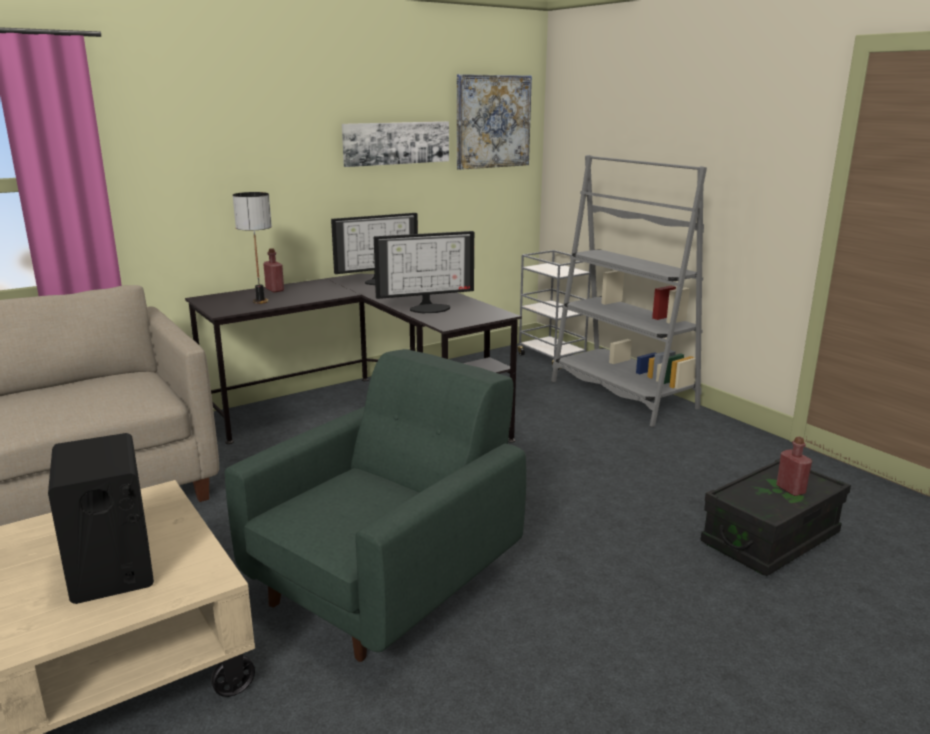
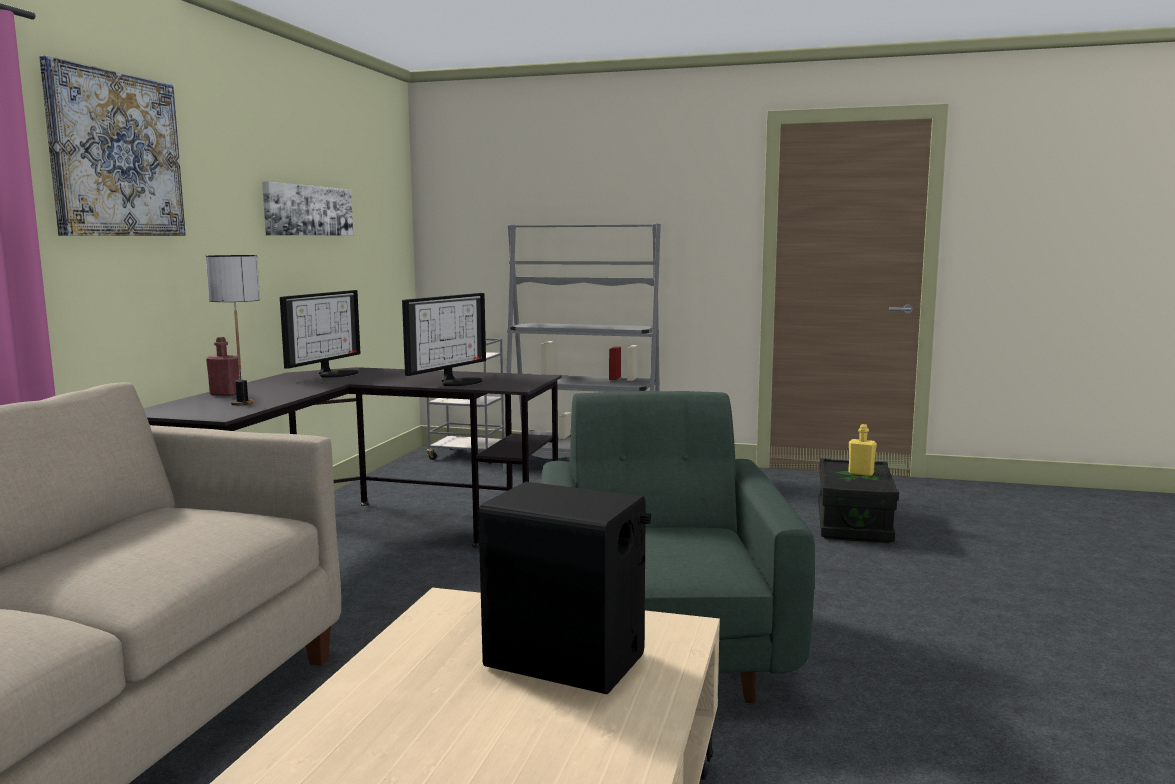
camera: 40 degrees left, 10 degrees down
(493, 121) = (379, 194): picture -> picture (115, 155)
(790, 489) = (861, 473): red bottle -> yellow bottle

